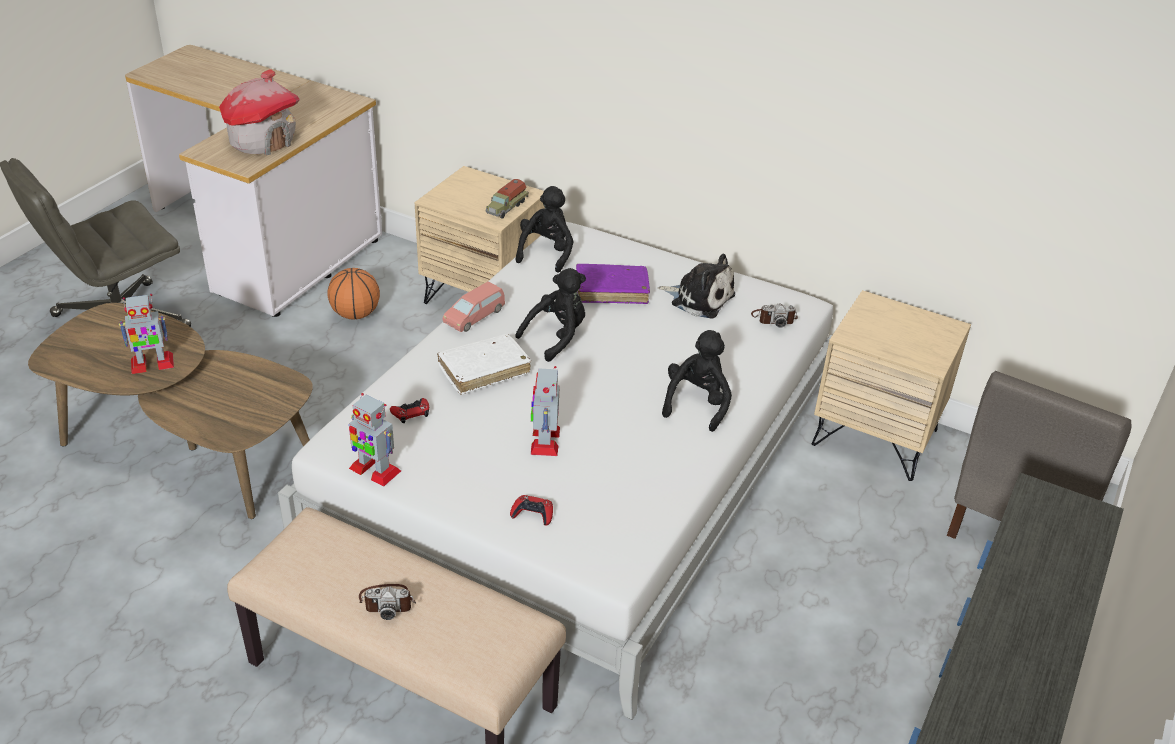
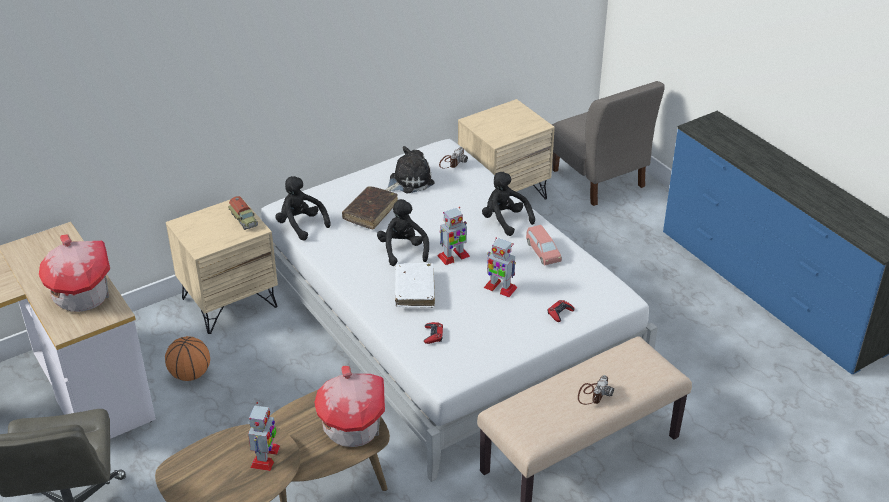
camera: 60 degrees left, 0 degrees up
(244, 416) = (352, 426): none -> toy house
(374, 470) = (479, 366): toy robot -> toy robot (453, 256)
(474, 316) = (350, 278): pink toy car -> pink toy car (542, 252)
(611, 291) = (370, 212): purple book -> brown book

